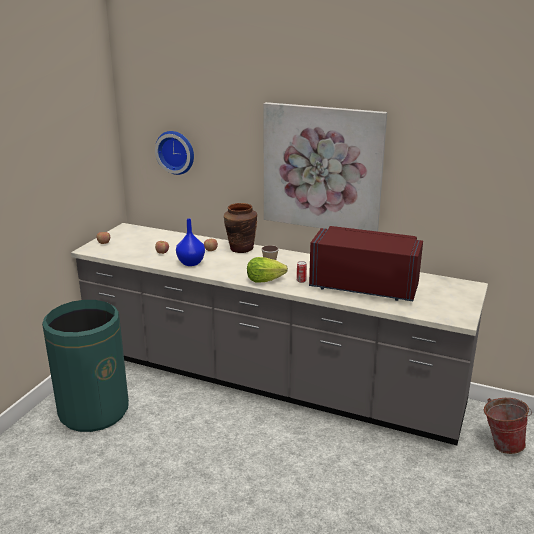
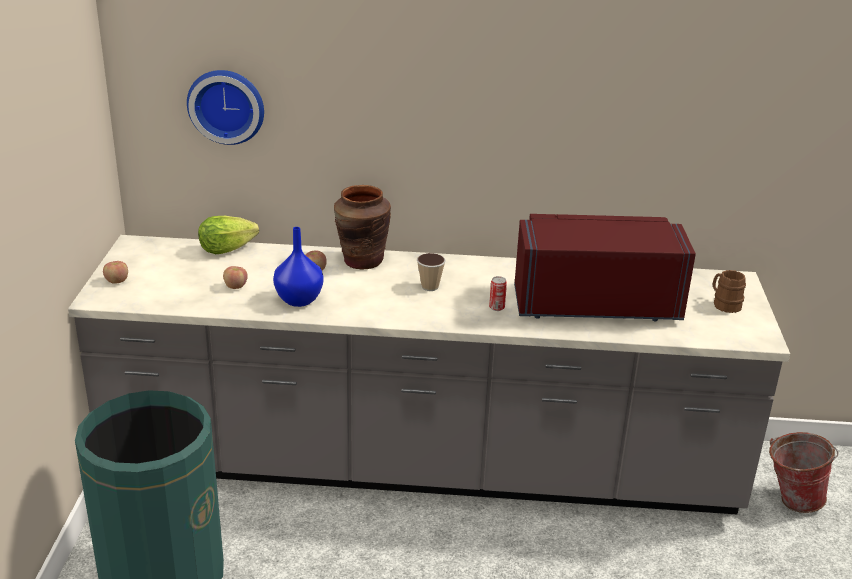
camera: 20 degrees left, 5 degrees up
(264, 280) = (440, 315): lettuce -> lettuce (226, 249)
(322, 168) = (497, 119): picture -> none
(450, 297) = (724, 304): none -> brown mug

